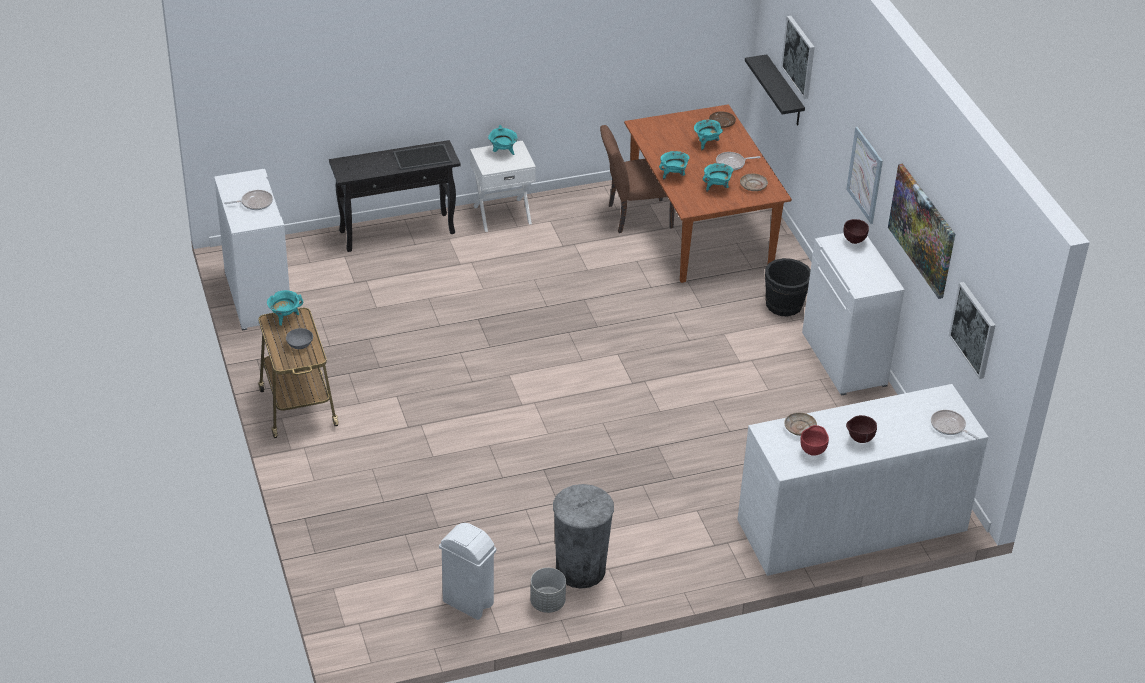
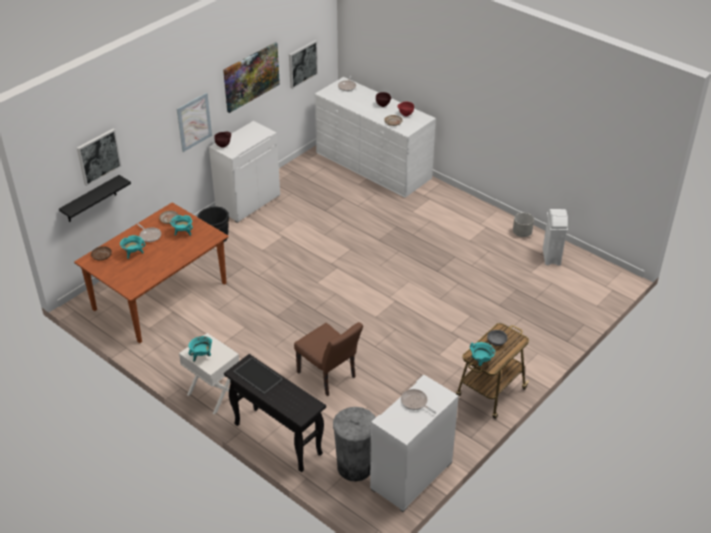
camera: 120 degrees left, 0 degrees up
(580, 569) = (490, 231): grey trash can -> grey trash can (355, 466)
(634, 216) = (169, 329): brown chair -> brown chair (329, 377)
(673, 175) = (183, 254): turquoise cooking pot -> none

